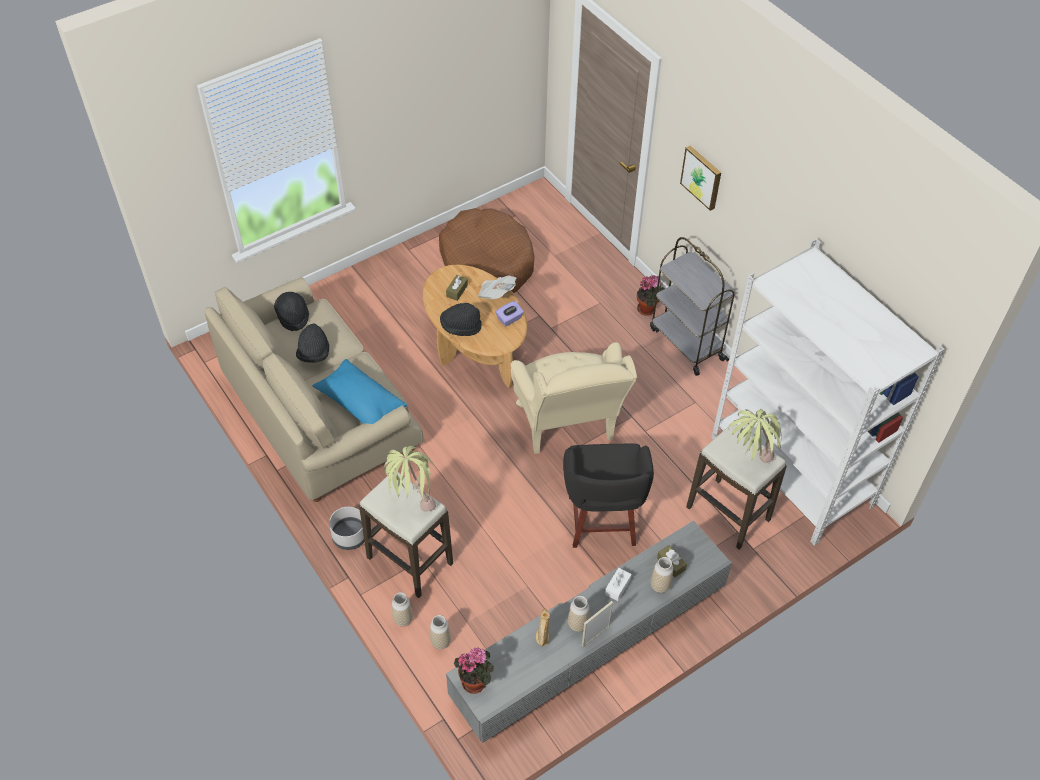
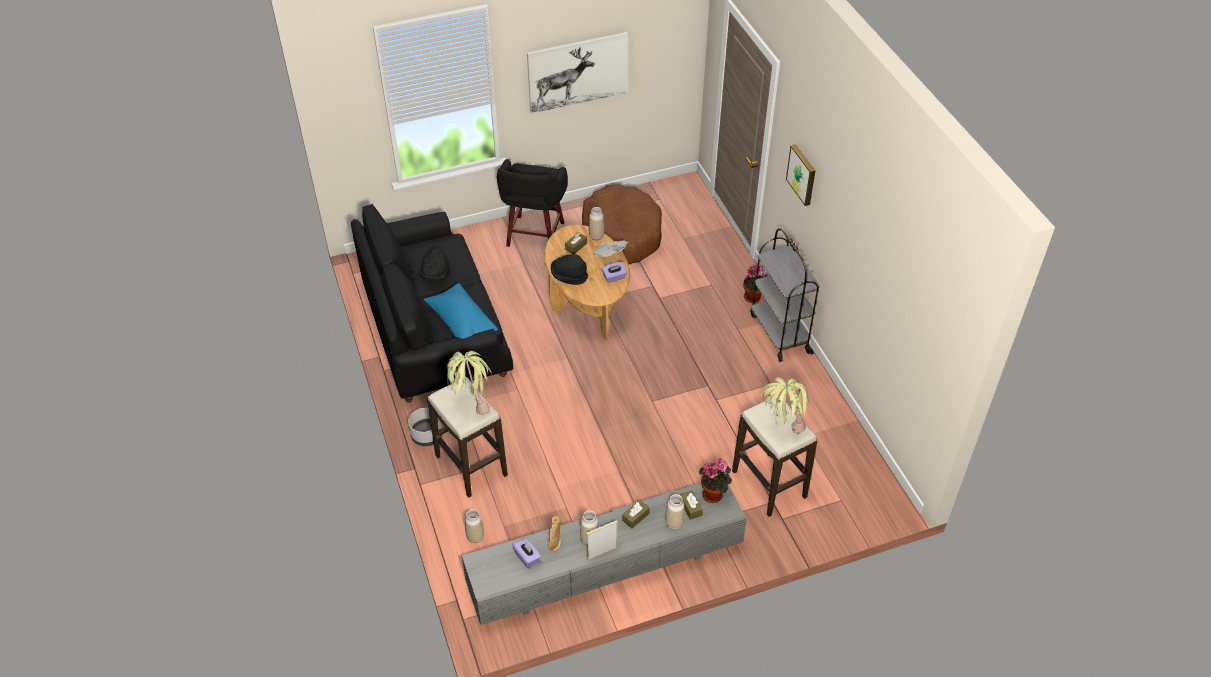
camera: 15 degrees right, 5 degrees down
(293, 316) = (428, 243): black hat -> none
(320, 413) = (435, 332): beige sofa -> black sofa
(403, 619) = (449, 512): vase -> vase (596, 236)
(420, 95) = (577, 72): none -> picture
(476, 681) = (484, 567): potted plant -> potted plant (714, 494)
(518, 659) = (527, 557): none -> purple tissue box
(569, 430) = (647, 386): beige armchair -> none
(602, 523) = (650, 469): black stool -> black stool (534, 236)
(617, 587) = (635, 517): white tissue box -> brown tissue box
(791, 471) = (841, 460): white bookcase -> none

